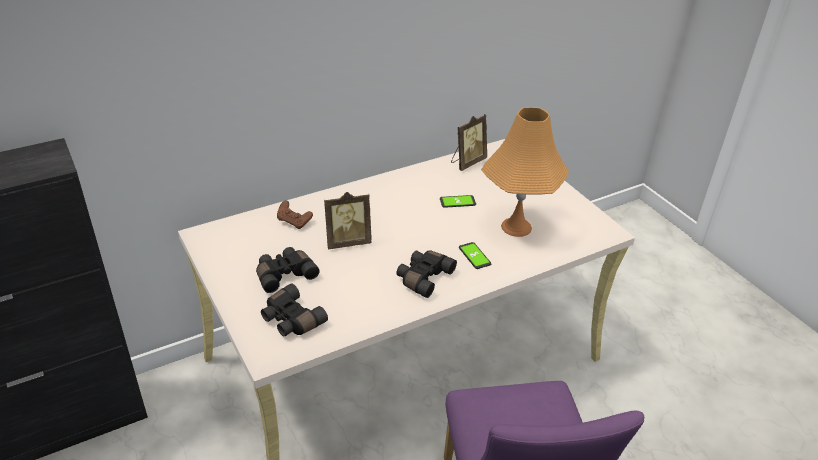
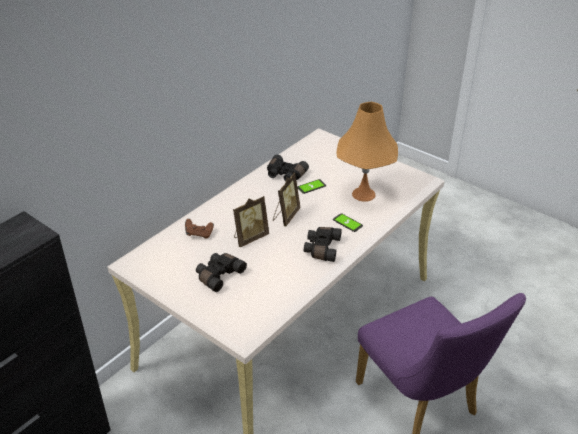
camera: 20 degrees left, 0 degrees up
(291, 320) = (245, 306): black binoculars -> black binoculars (285, 175)
(467, 162) = (300, 155): picture frame -> picture frame (285, 216)

